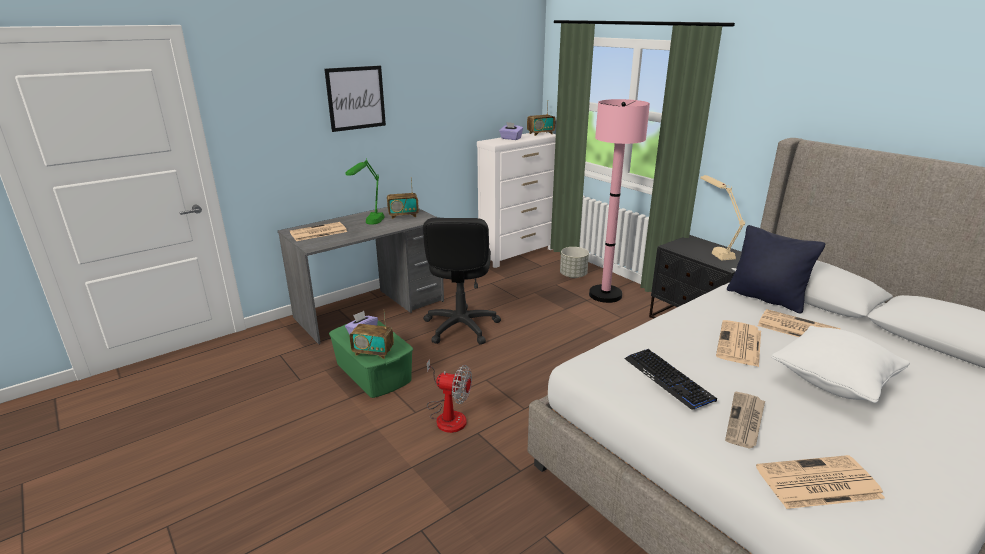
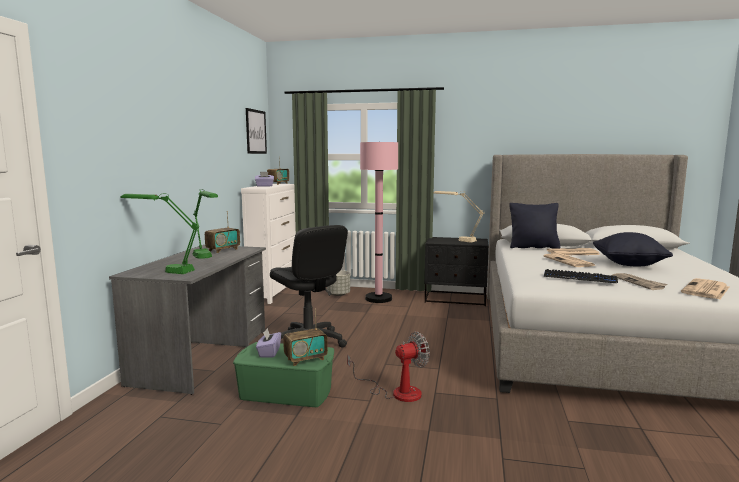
camera: 40 degrees left, 15 degrees down
(318, 232) = (164, 270): newspaper -> green table lamp
(356, 98) = (166, 136): picture -> picture (256, 131)
(833, 382) = (628, 264): white pillow -> black pillow

